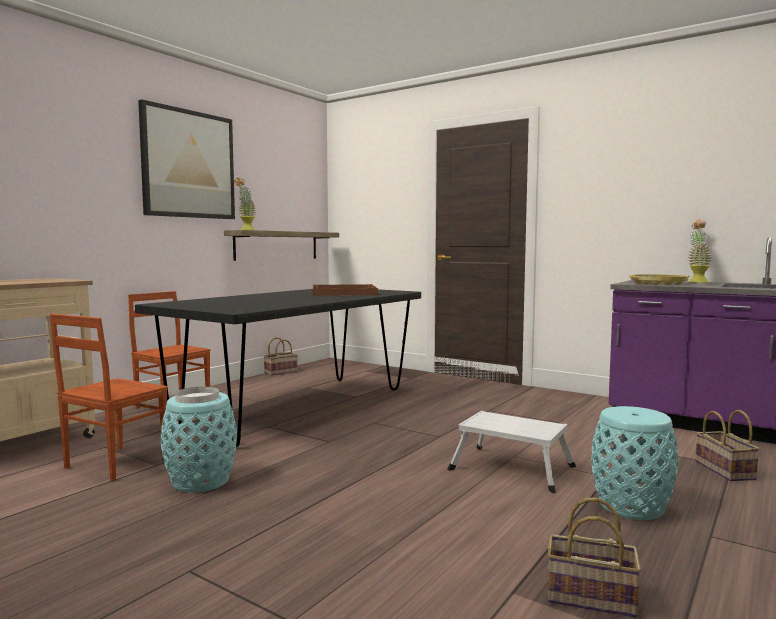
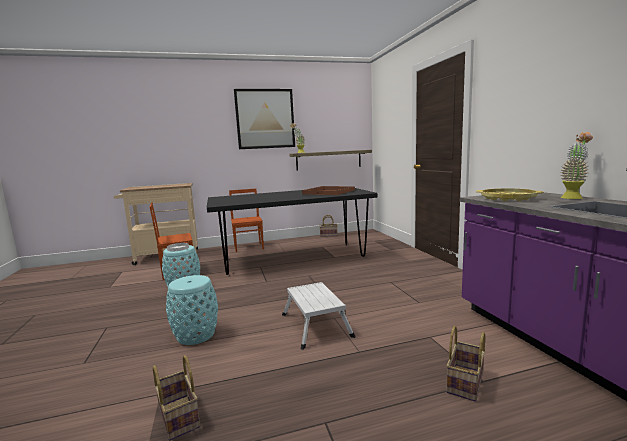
camera: 40 degrees right, 5 degrees up
(631, 507) = (324, 378): turquoise stool -> turquoise stool (195, 335)

